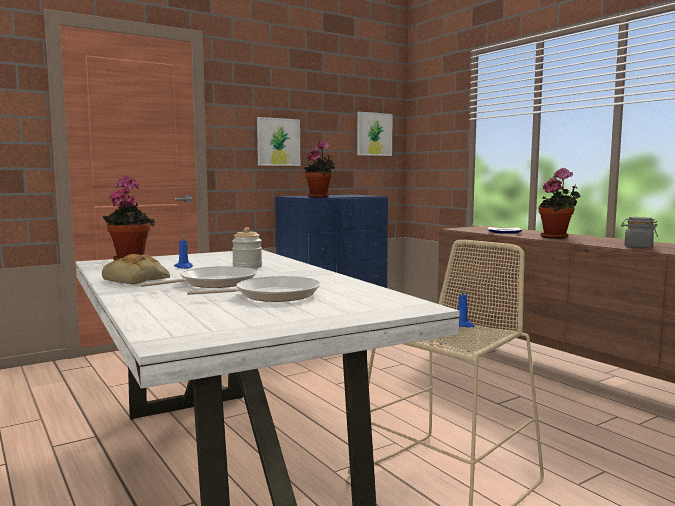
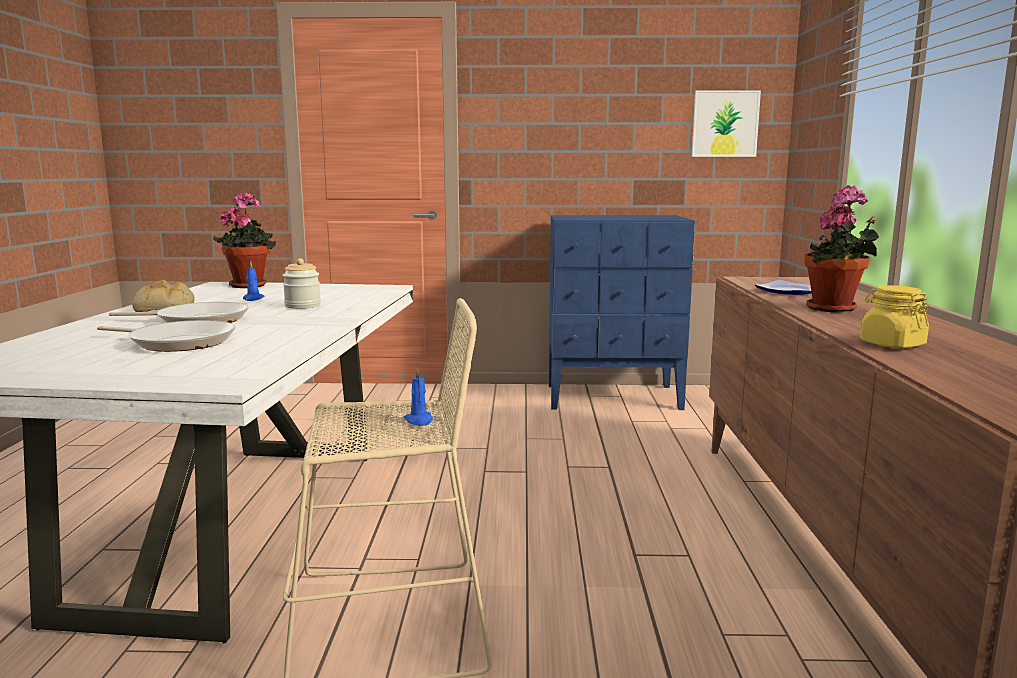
camera: 35 degrees right, 5 degrees up
(278, 142) = (560, 141): picture -> none
(320, 197) = (584, 219): potted plant -> none
(638, 247) = (891, 344): grey jar -> yellow jar

